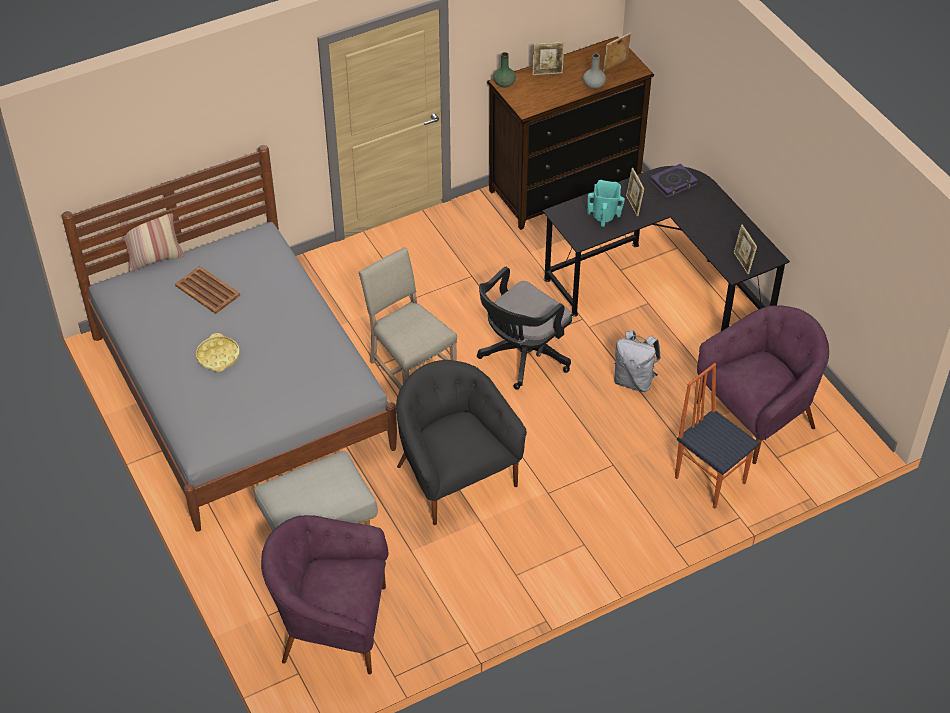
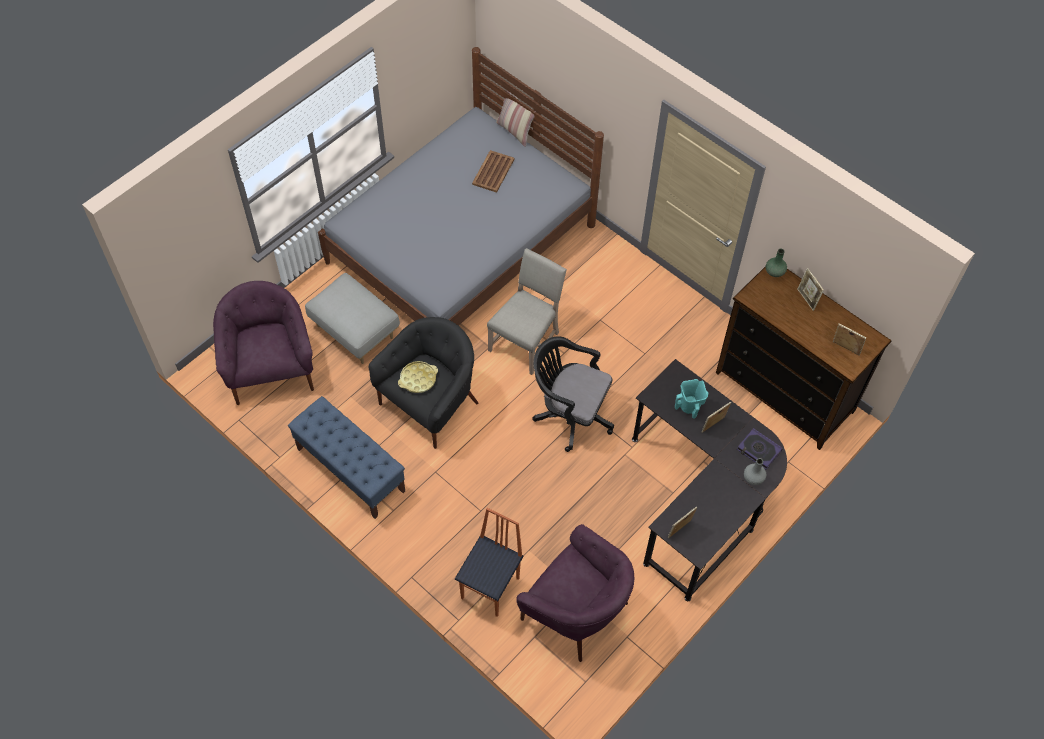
camera: 70 degrees right, 10 degrees up
(218, 356) = (431, 200): yellow tray -> yellow tray (418, 379)
(514, 573) = (350, 469): none -> blue bench
(594, 85) = (809, 339): grey vase -> grey vase (753, 478)
(634, 380) = (578, 504): grey backpack -> none

